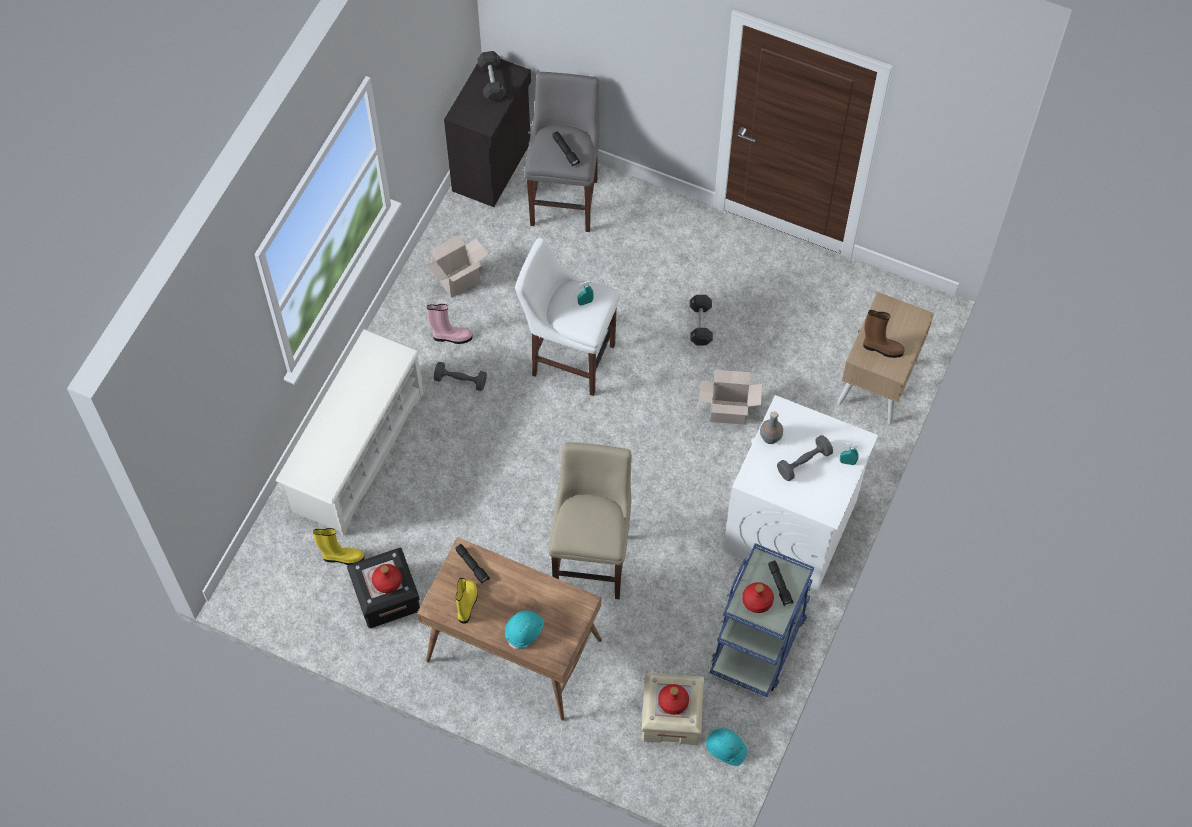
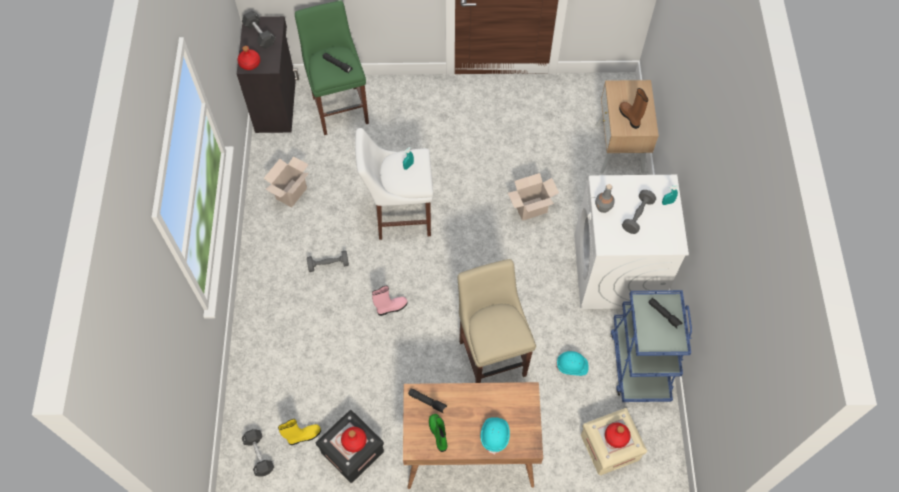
camera: 25 degrees left, 0 degrees up
(357, 452) = (276, 350): white shoe rack -> none
(451, 337) = (306, 236): pink boot -> pink boot (391, 308)
(466, 604) = (439, 435): yellow boot -> green boot
(565, 199) = (340, 107): grey stool -> green stool
(700, 324) = (479, 156): black dumbbell -> black dumbbell (259, 455)
(725, 749) = (661, 453): turquoise hard hat -> turquoise hard hat (572, 366)
(757, 601) = (655, 333): red bottle -> red bottle (250, 63)
(881, 348) = (630, 117): brown boot -> brown boot turned 105 degrees counterclockwise

